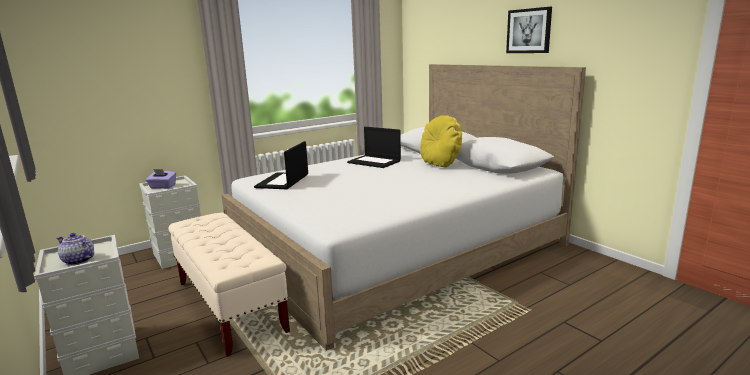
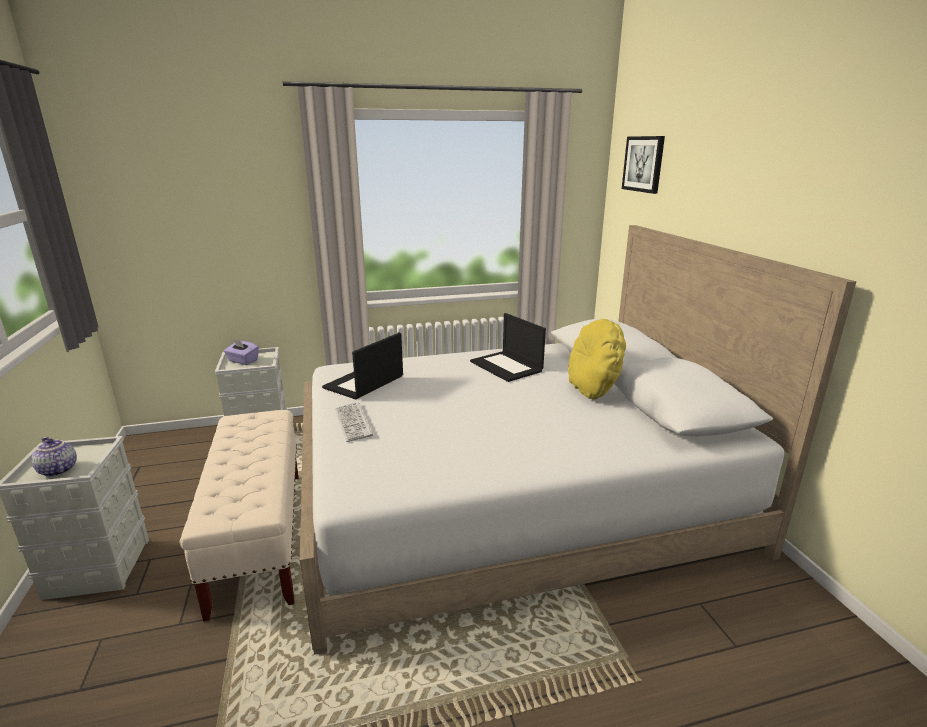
camera: 20 degrees right, 5 degrees up
(299, 199) = (353, 422): none -> keyboard
(529, 31) = (776, 198): picture -> picture (643, 164)

